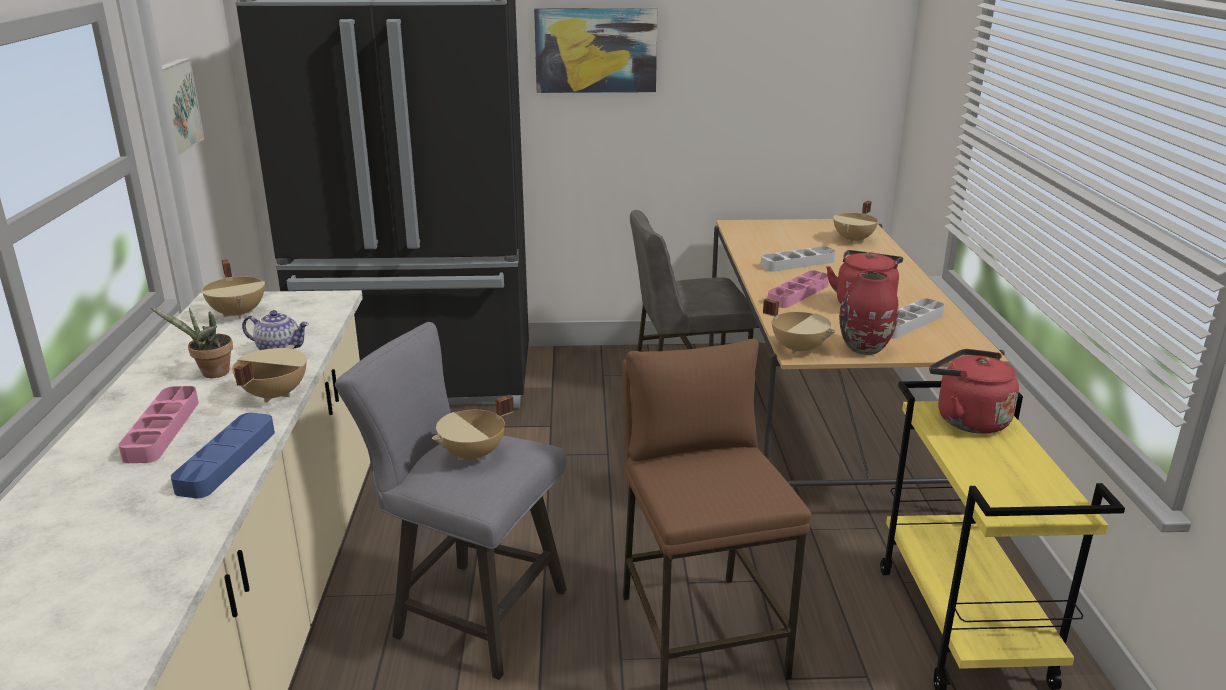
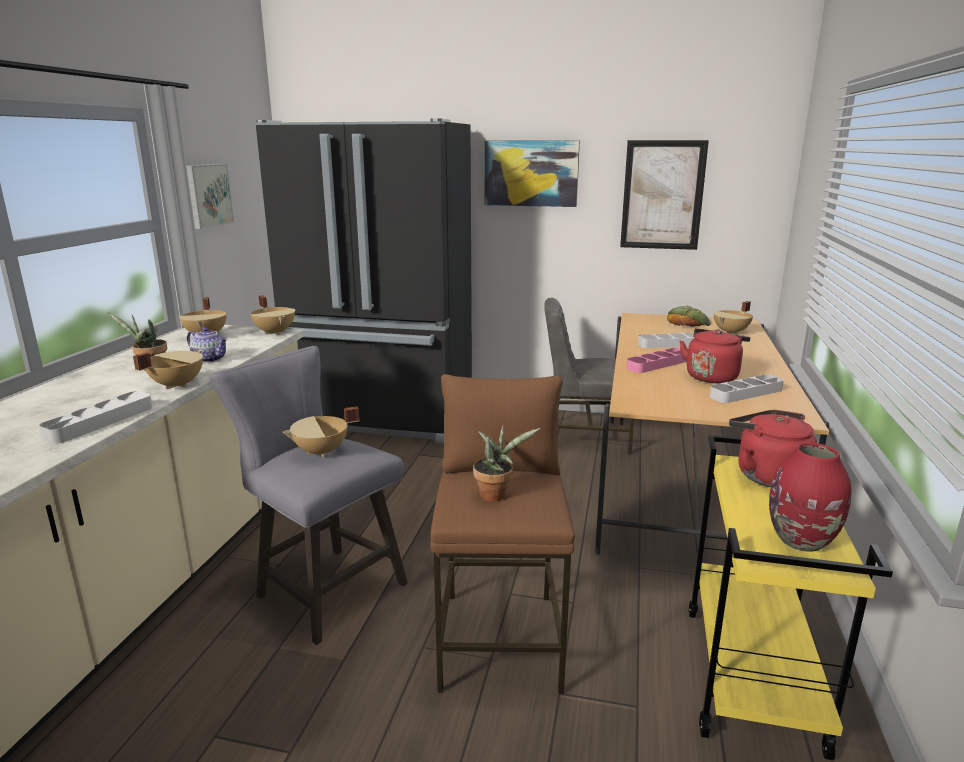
camera: 15 degrees right, 5 degrees down
(162, 429) = (80, 398): pink tray -> none
(227, 460) = (100, 422): blue tray -> grey tray
(711, 481) = (496, 494): none -> potted plant
(760, 74) = (662, 195): none -> picture
(798, 228) = (687, 322): none -> bread
(798, 348) = (631, 402): beige cooking pot -> beige cooking pot (275, 332)
(865, 348) = (692, 407): red vase -> red vase (802, 541)

